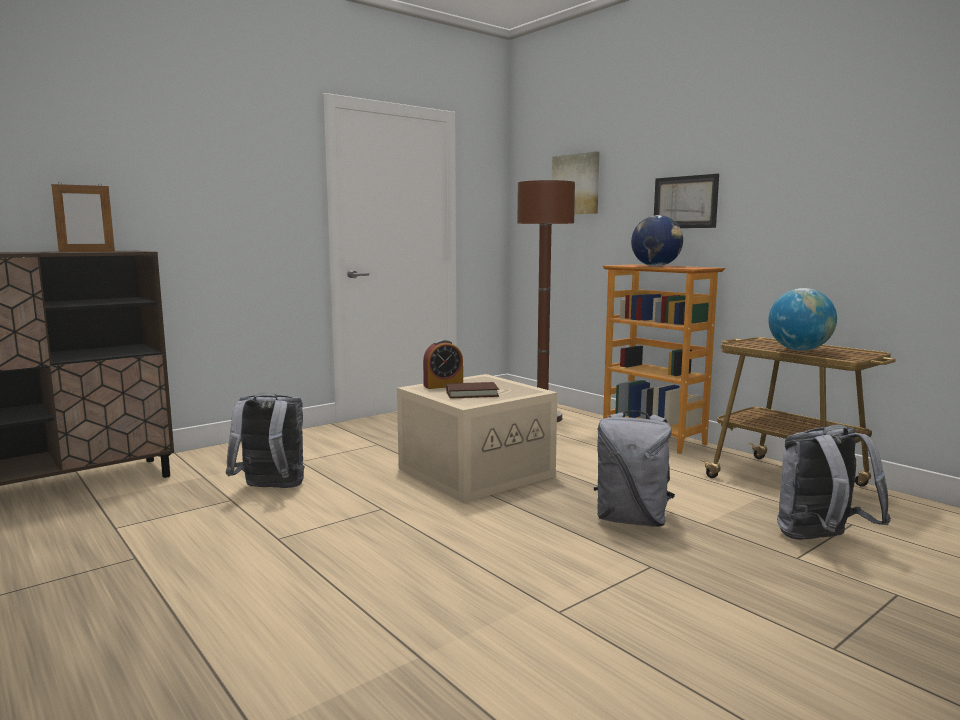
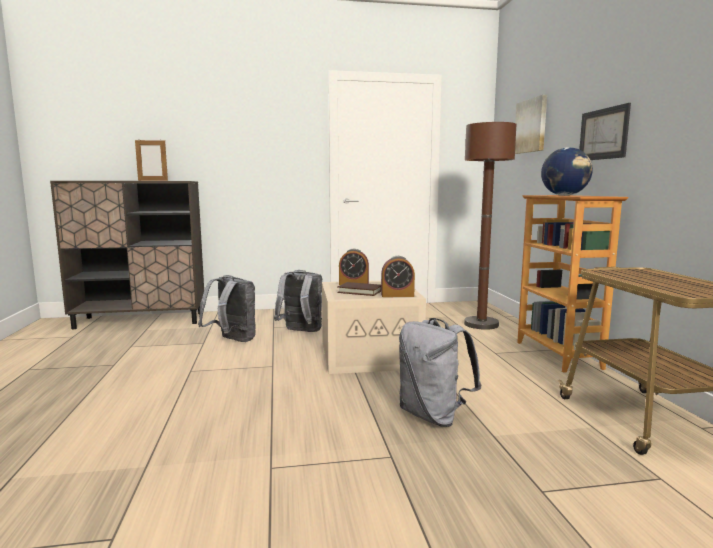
camera: 30 degrees right, 0 degrees up
(521, 392) = (397, 295): none -> alarm clock
(799, 350) = (650, 281): globe -> none
(821, 540) = (596, 483): grey backpack -> grey backpack (301, 332)

